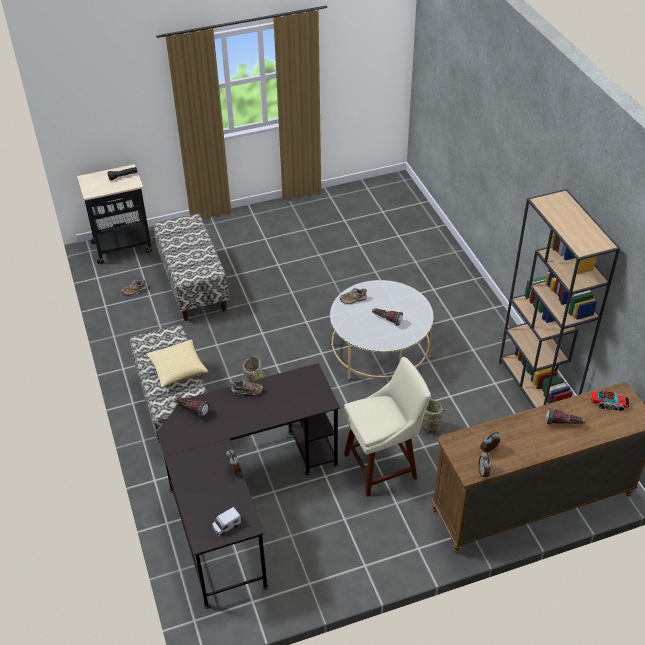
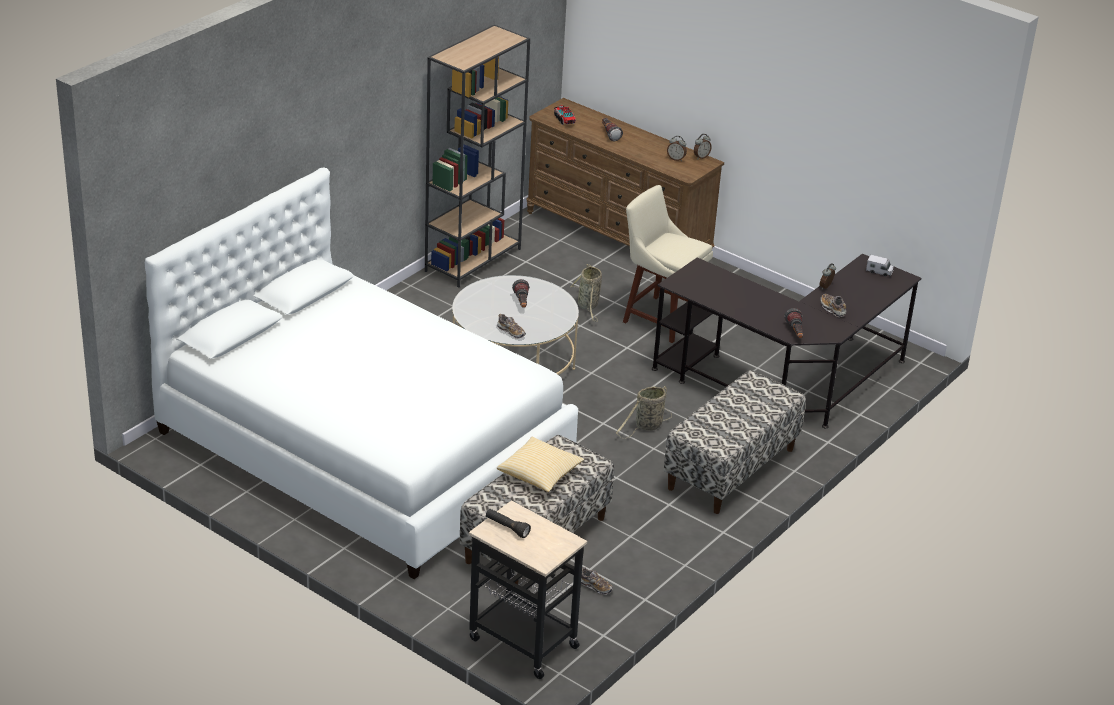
camera: 125 degrees left, 10 degrees down
(178, 369) = (731, 406): pillow -> pillow (539, 474)
(247, 391) = (737, 311): shoe -> shoe (832, 309)
(336, 250) = (364, 446): none -> white bed

